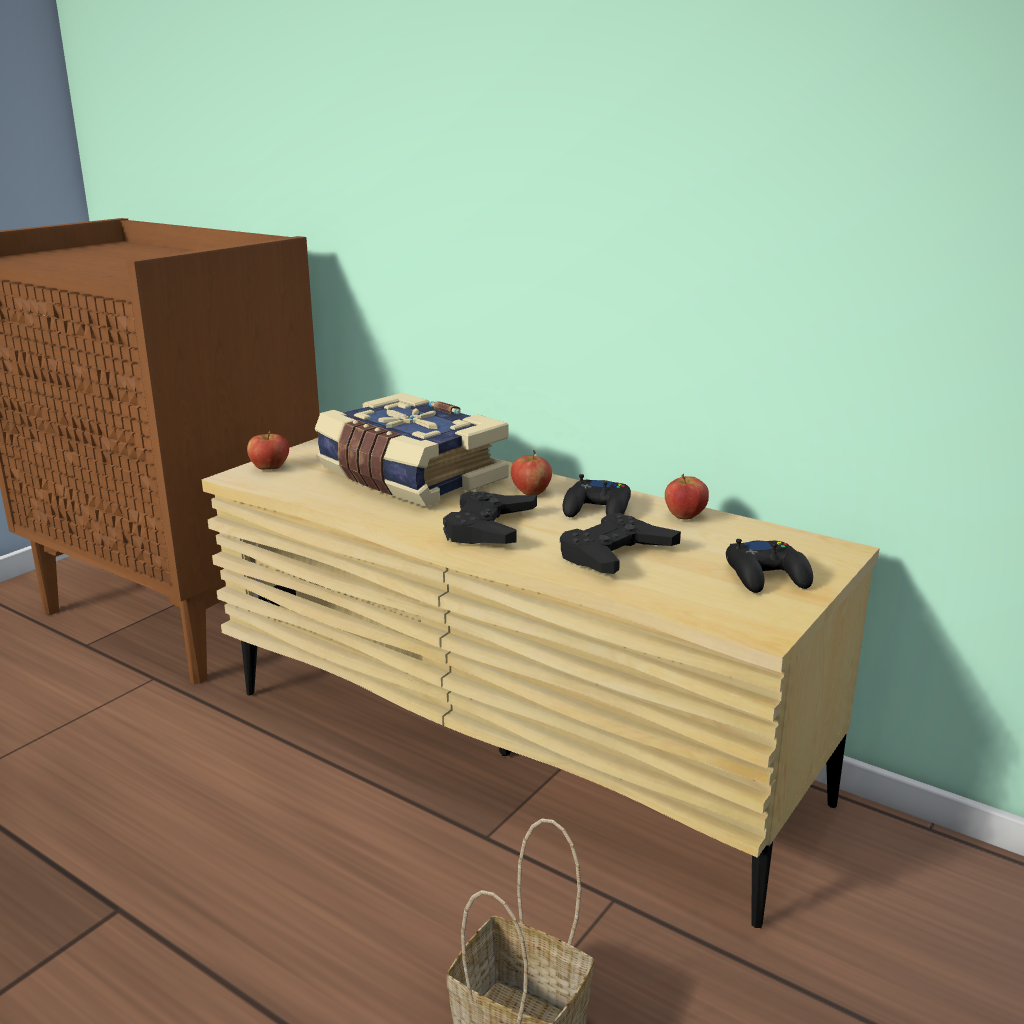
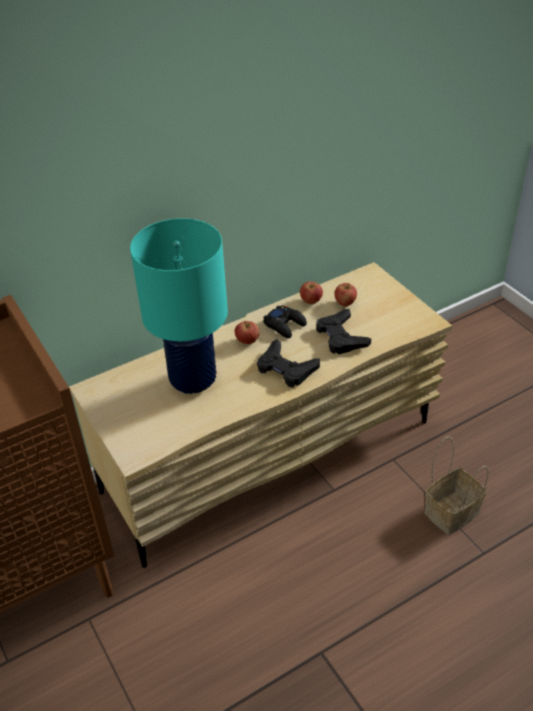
camera: 65 degrees left, 20 degrees up
(269, 468) = (129, 440): apple -> apple (345, 303)
(409, 478) = (192, 381): book -> turquoise table lamp
(767, 576) = (385, 302): black game controller -> none

